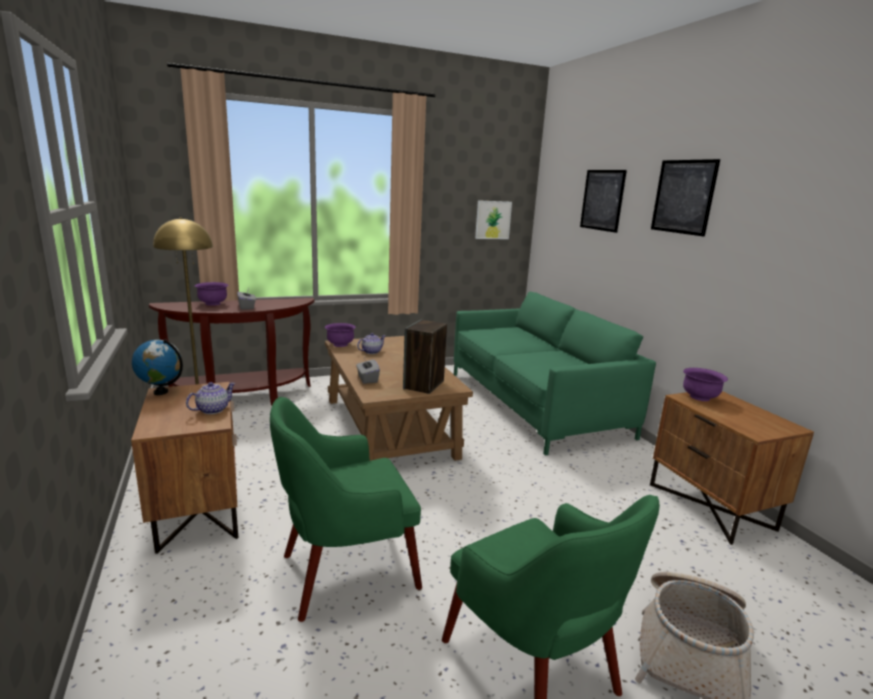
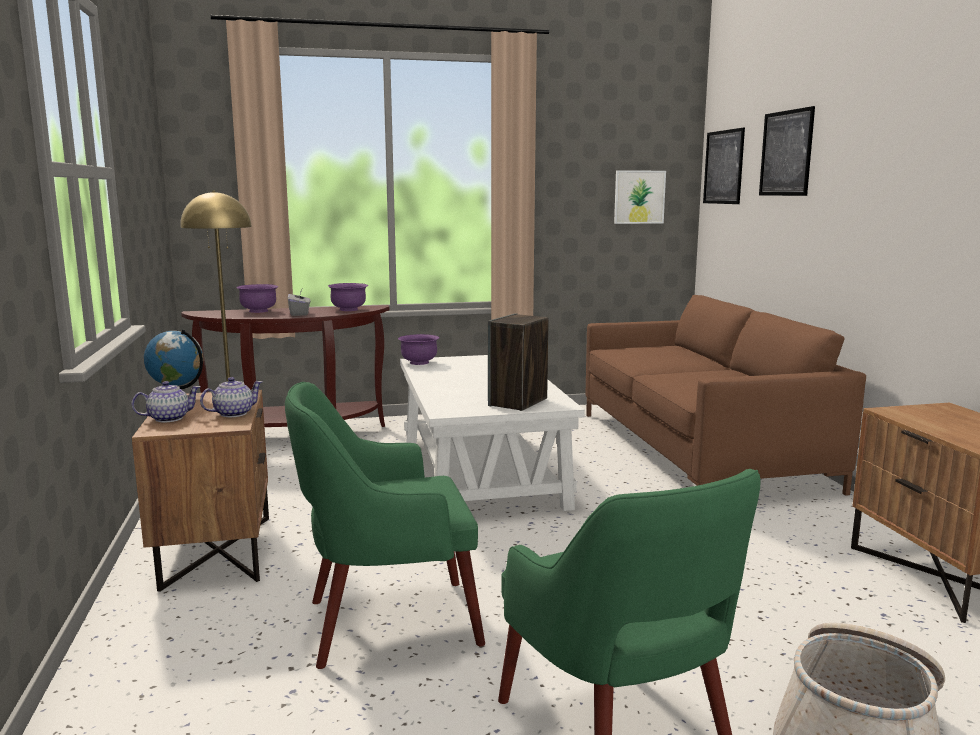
camera: 10 degrees right, 5 degrees down
(367, 379) = (443, 396): grey tissue box -> none
(371, 352) = (458, 369): teapot -> teapot (168, 418)
(389, 427) = (481, 472): brown coffee table -> white coffee table
(534, 403) = (697, 449): green sofa -> brown sofa
(683, 197) = (890, 131): picture -> picture (723, 167)
(700, 397) = (917, 411): purple bowl -> purple bowl (348, 310)

